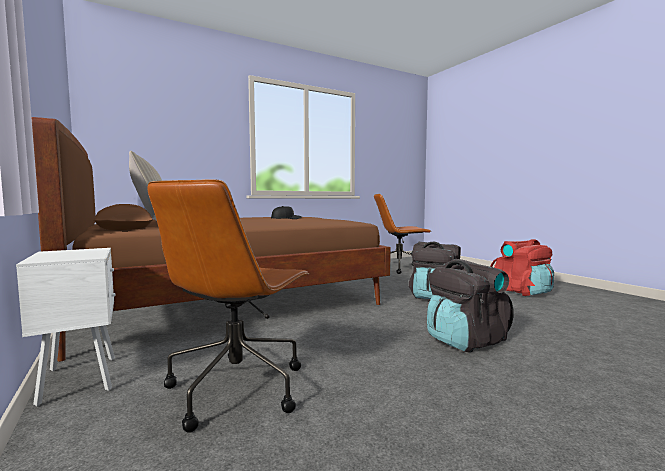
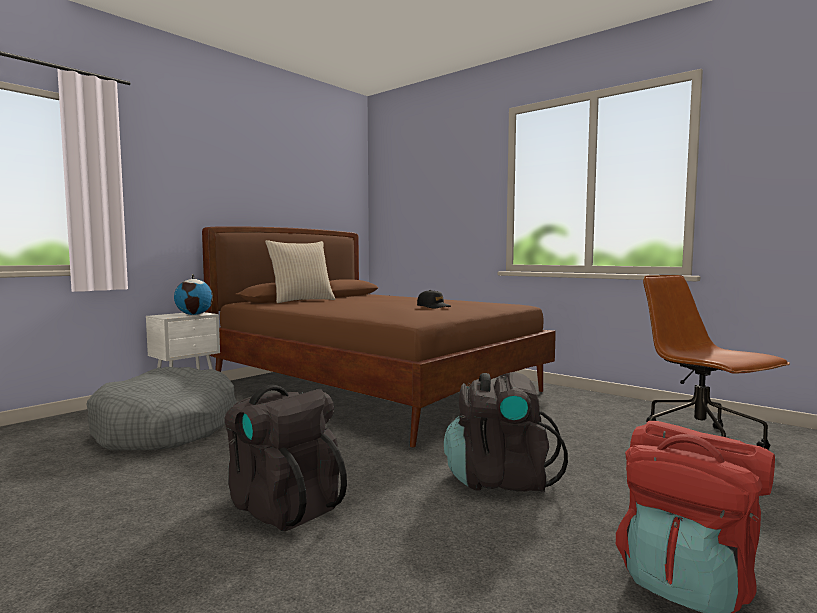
camera: 70 degrees right, 0 degrees up
(90, 251) = (194, 314): none -> globe
(237, 387) = (167, 428): brown office chair -> grey dog bed

